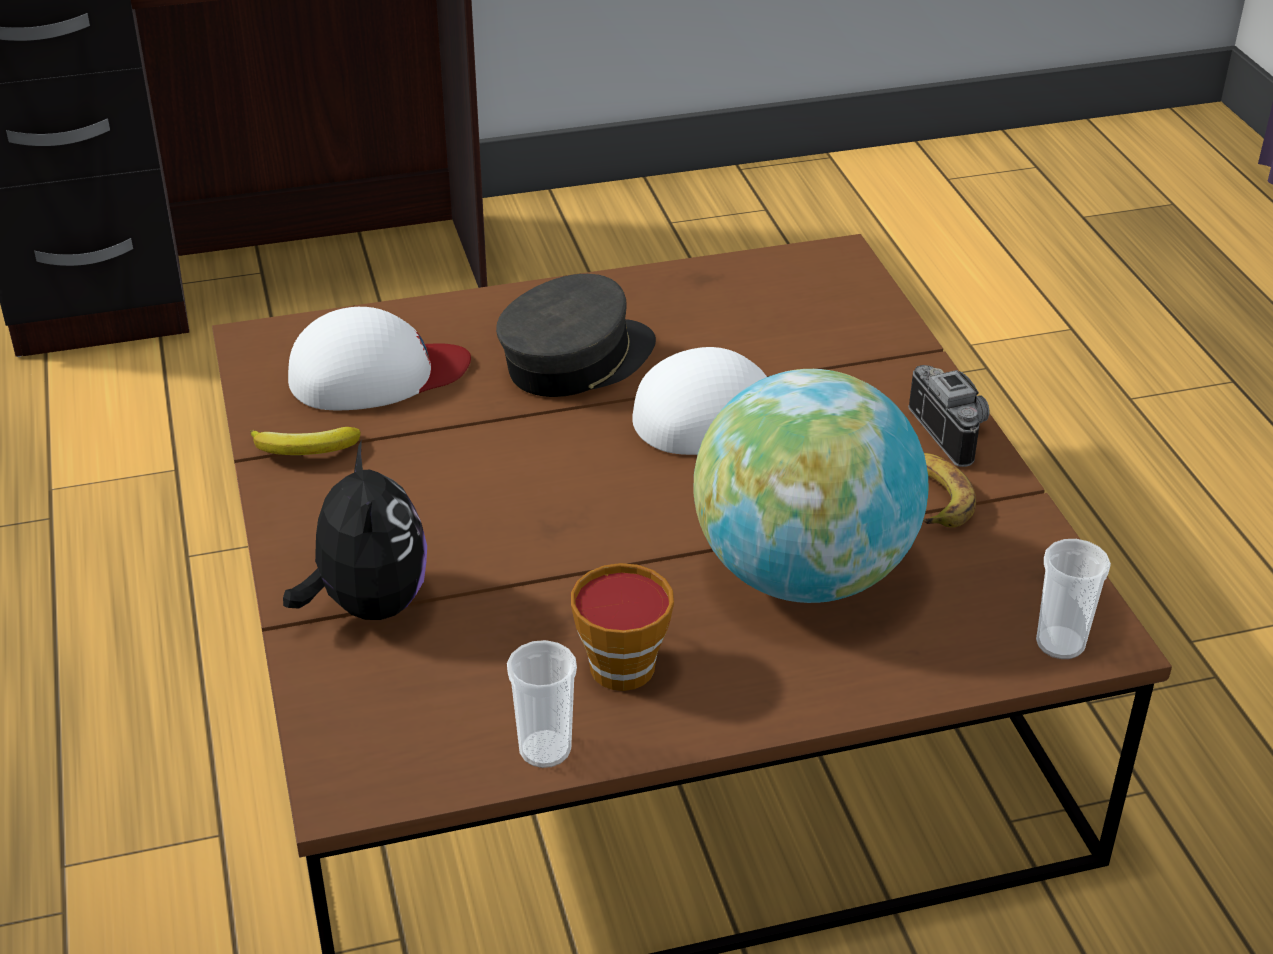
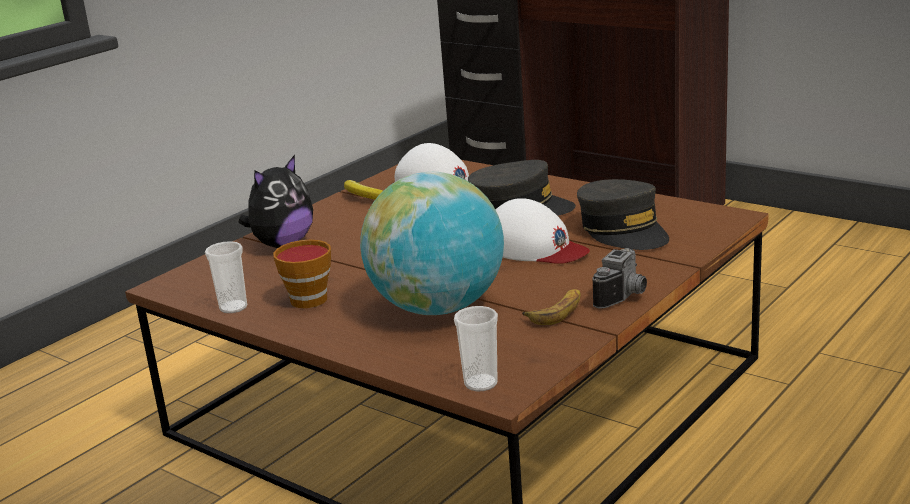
camera: 55 degrees right, 15 degrees down
(769, 336) = (623, 231): none -> grey cap

